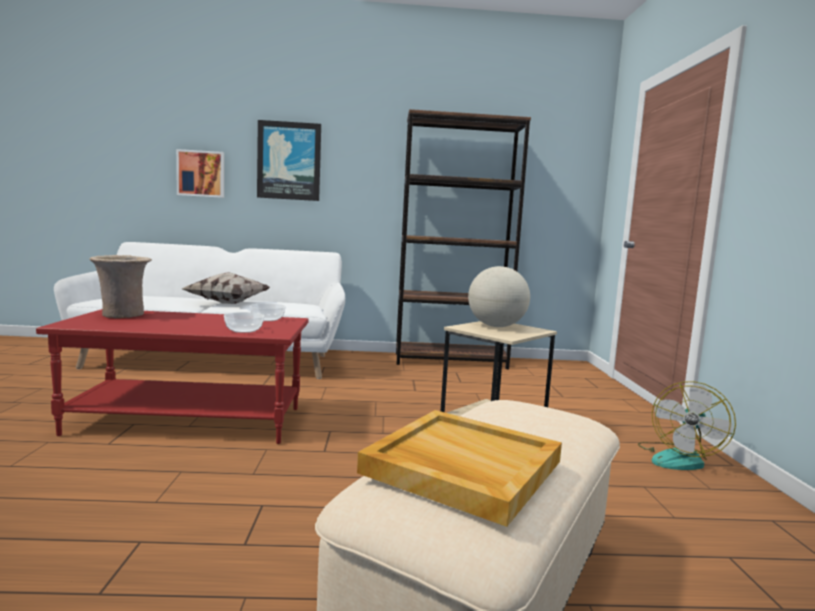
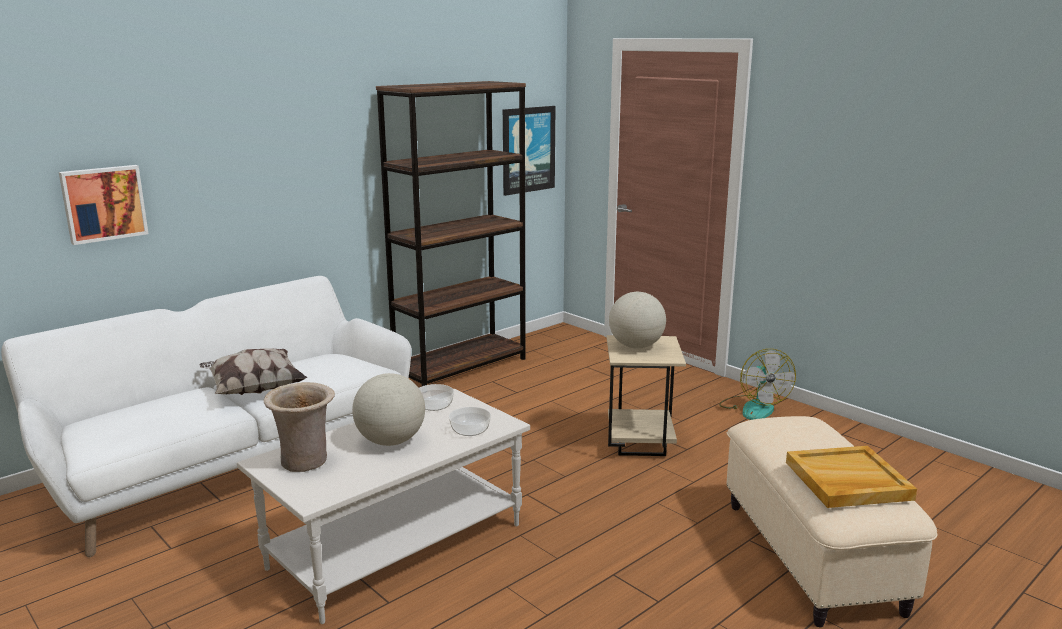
camera: 40 degrees left, 10 degrees up
(188, 322) = (391, 441): none -> globe
(190, 420) = (396, 545): red coffee table -> white coffee table
(289, 161) = (233, 162): picture -> picture (528, 149)

